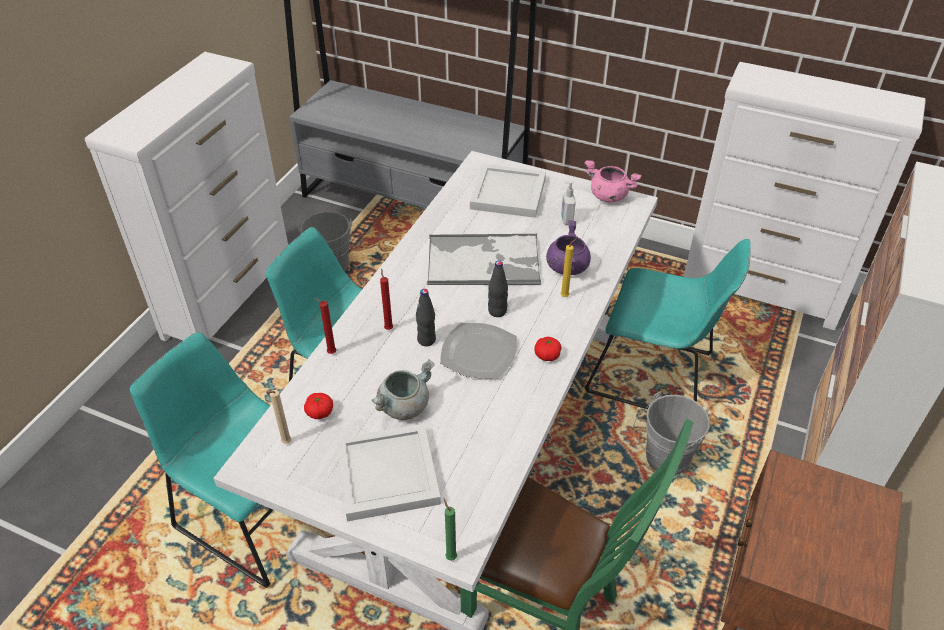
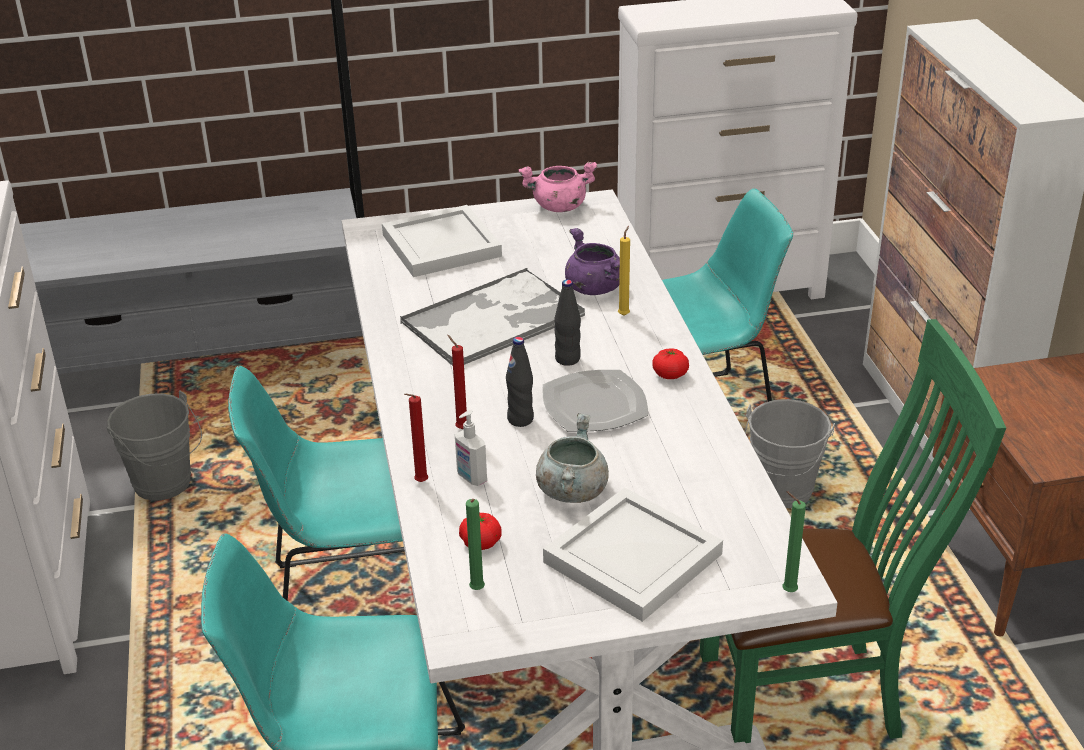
camera: 35 degrees left, 10 degrees down
(285, 443) = (476, 591): beige candle -> green candle
(566, 220) = (539, 245): soap dispenser -> soap dispenser (471, 478)

